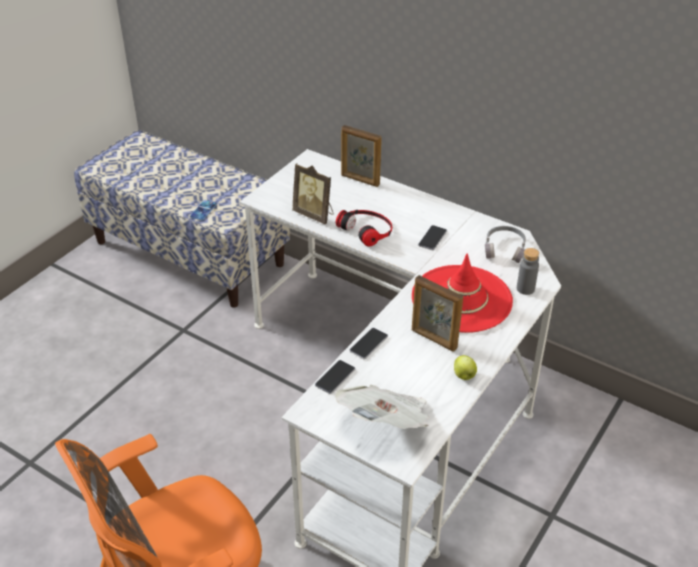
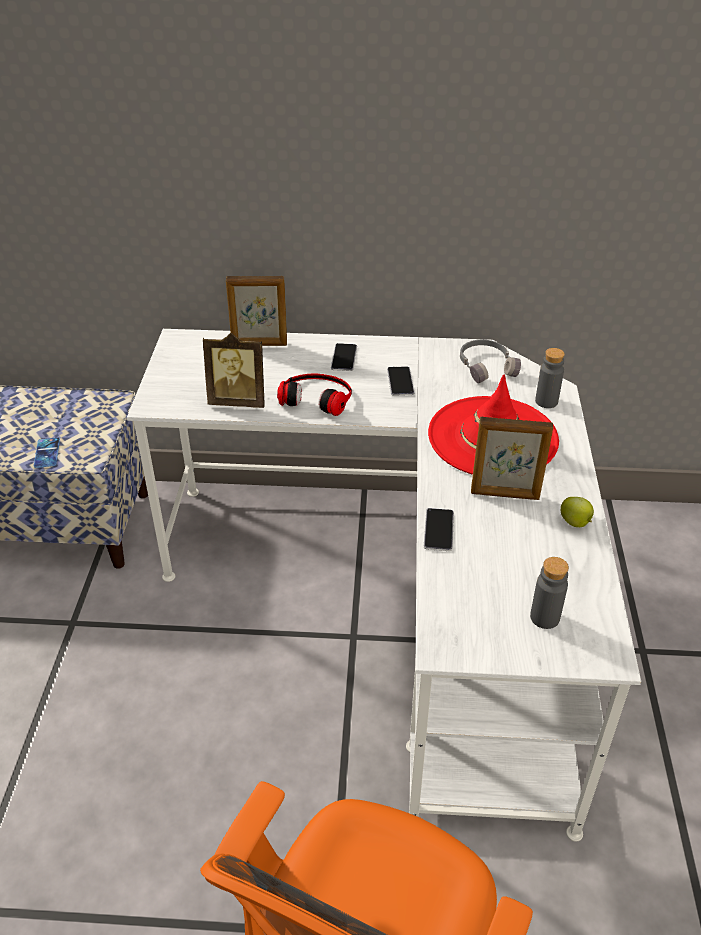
camera: 30 degrees left, 0 degrees up
(335, 377) = (436, 588): phone -> phone (344, 358)
(386, 423) = (544, 617): newspaper -> grey bottle

